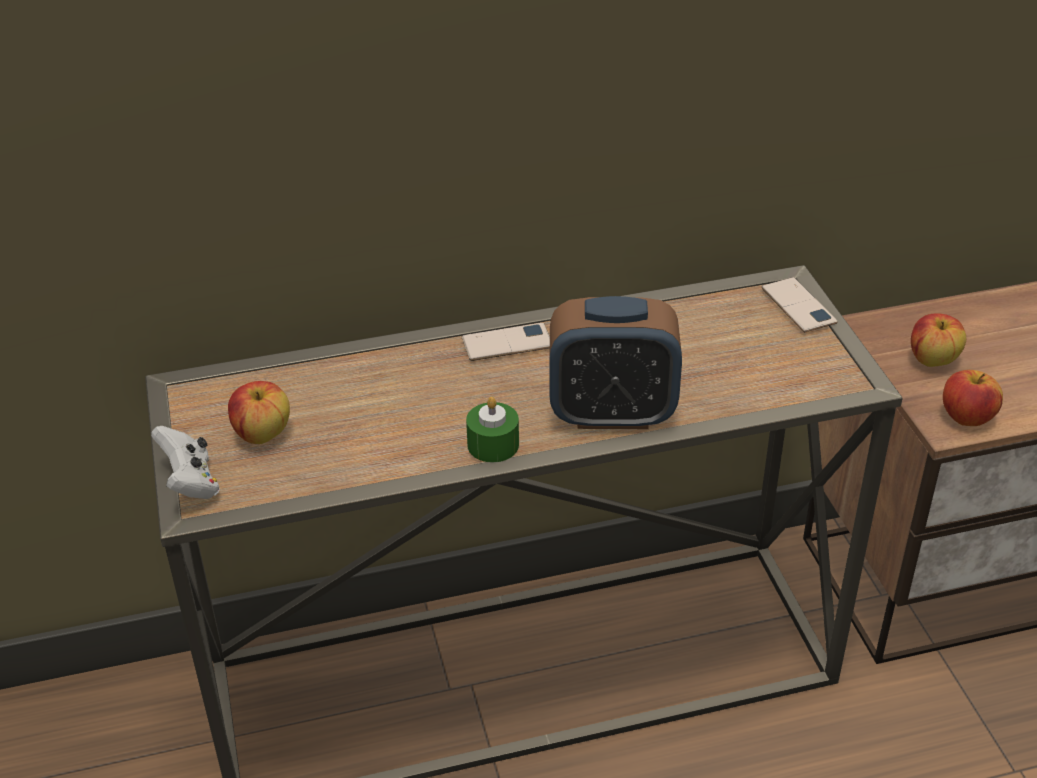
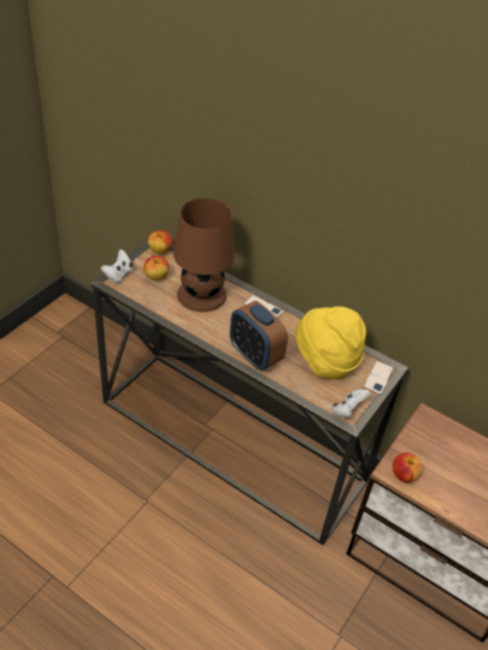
camera: 45 degrees right, 5 degrees up
(383, 398) = (202, 294): none -> brown table lamp
(493, 444) = (206, 333): green candle -> none
(707, 342) = (325, 362): none -> yellow hat
(838, 375) = (347, 410): none -> white game controller
(932, 359) = (429, 447): apple -> apple (160, 251)

